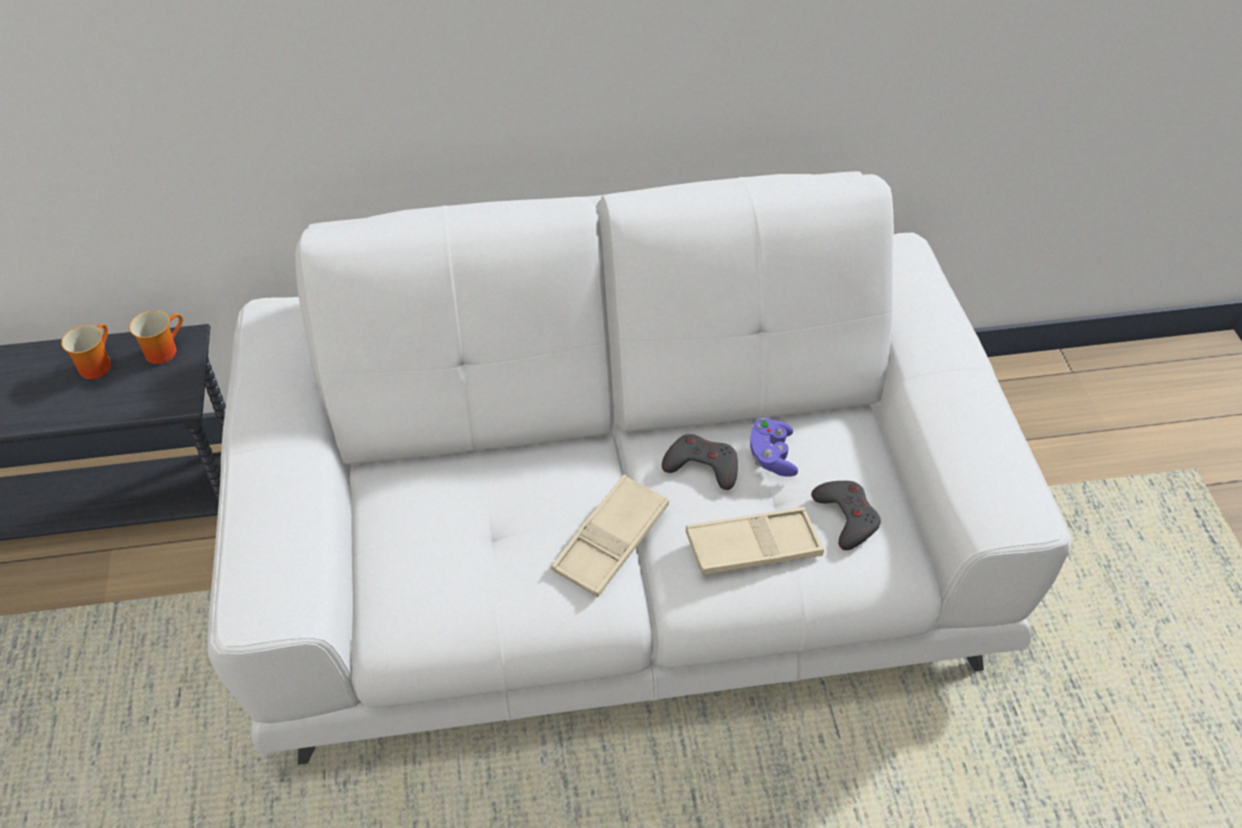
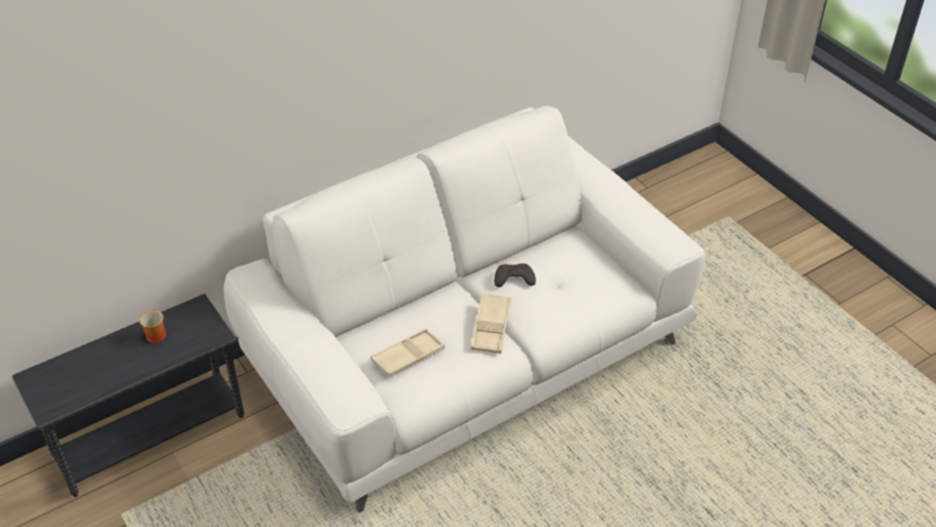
camera: 25 degrees left, 5 degrees down
(163, 349) = (188, 314): mug -> none
(753, 547) = (560, 306): beige tray -> beige tray (408, 356)
(771, 456) = (545, 263): purple game controller -> none
(846, 517) = (596, 278): grey game controller -> none

